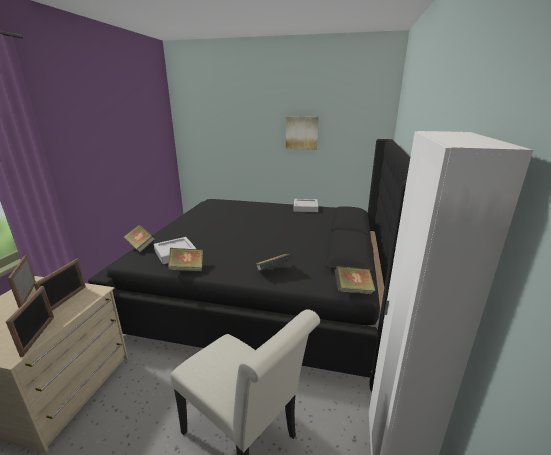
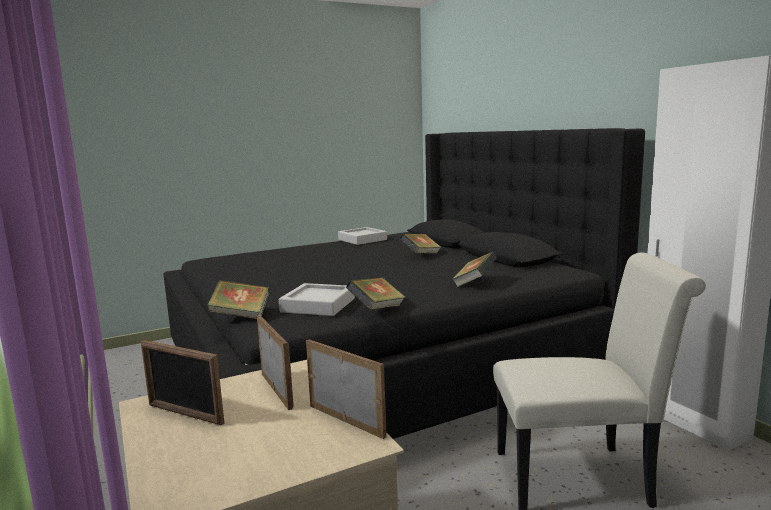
camera: 40 degrees left, 10 degrees down
(301, 132) = (308, 138): picture -> none
(353, 290) = (570, 273): book -> book (421, 255)

